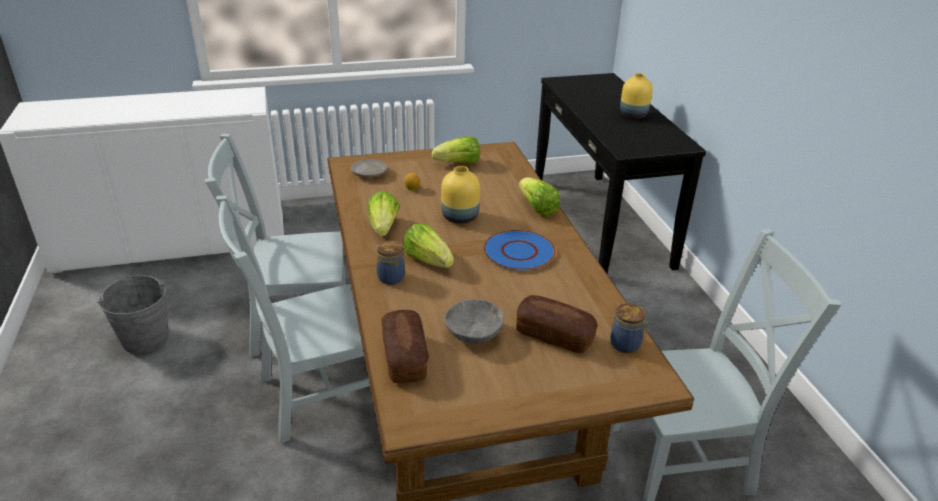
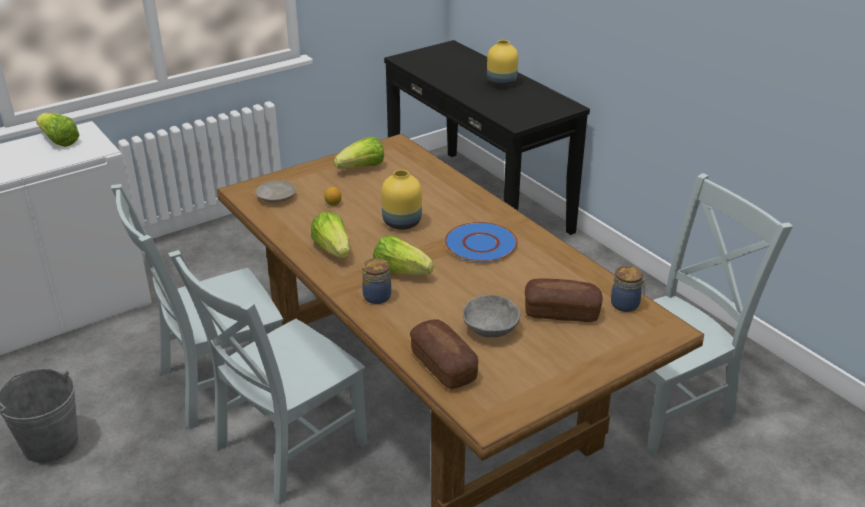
camera: 20 degrees left, 0 degrees up
(537, 208) = (470, 198): lettuce -> lettuce (59, 141)

